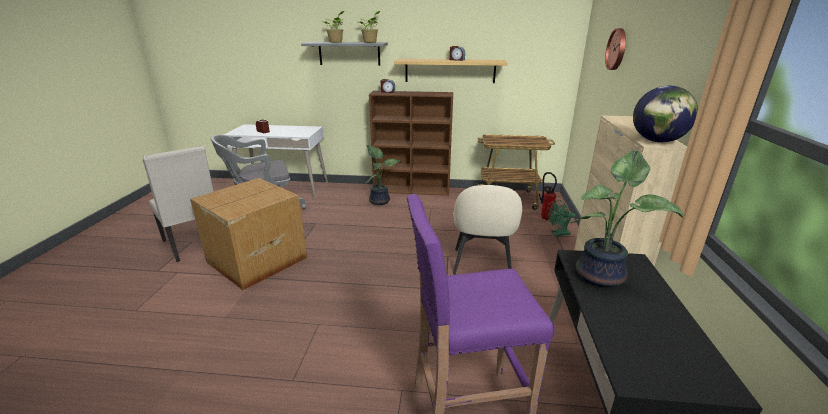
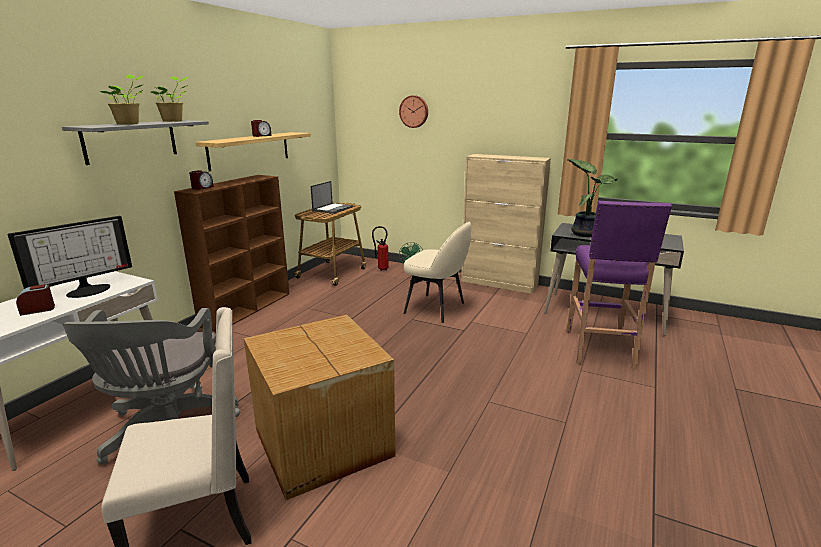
camera: 70 degrees left, 5 degrees down
(290, 131) = (88, 290): none -> monitor
(380, 201) = (251, 332): potted plant -> none
(522, 140) = (333, 208): none -> laptop
(657, 141) = (536, 158): globe -> none

